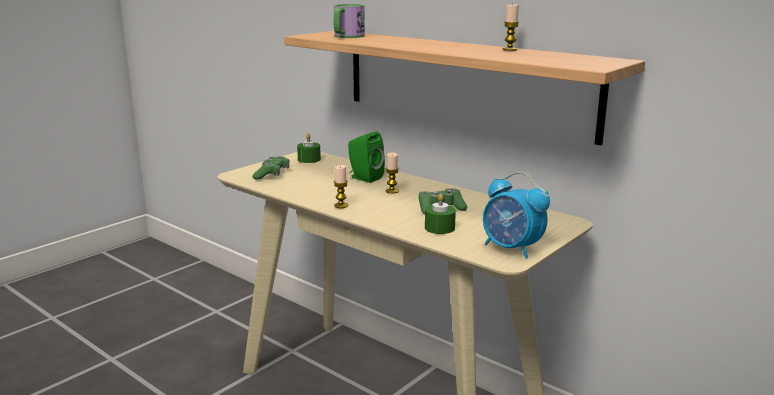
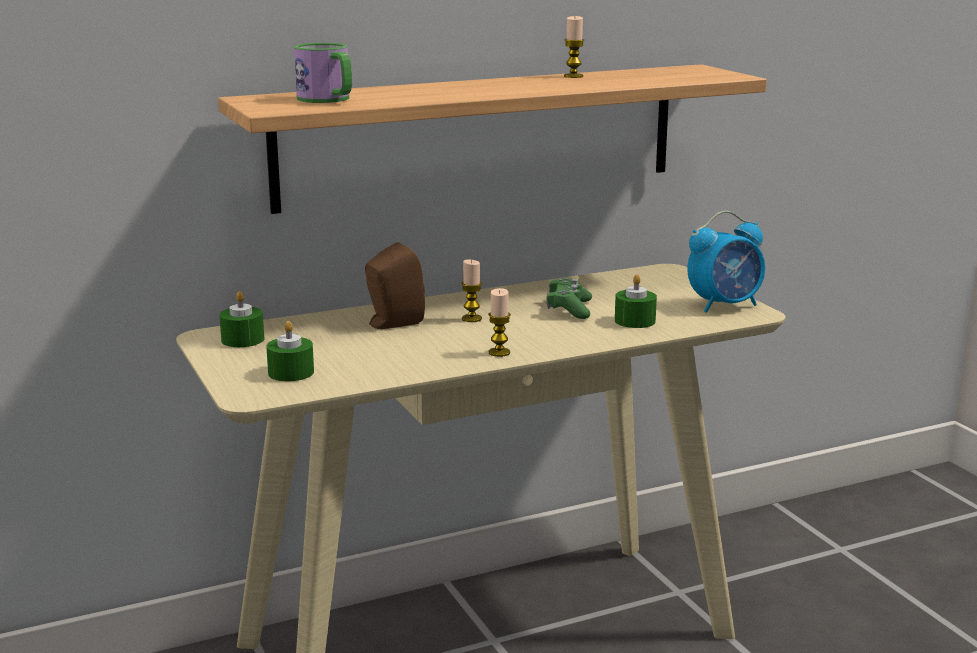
camera: 65 degrees left, 0 degrees up
(272, 175) = (291, 372): green game controller -> green candle
(364, 178) = (392, 323): green speaker -> brown speaker

